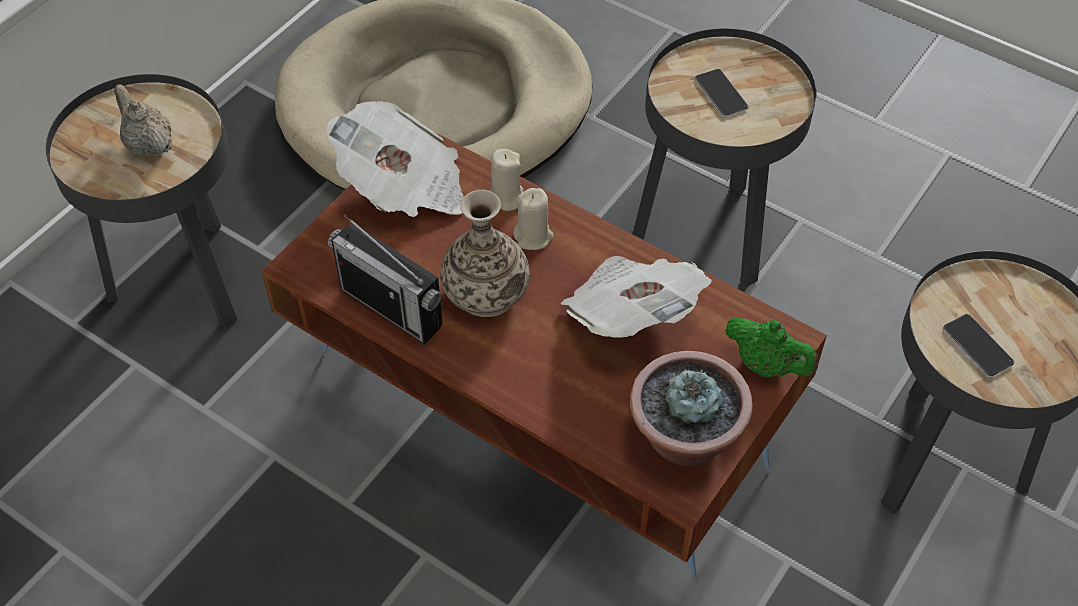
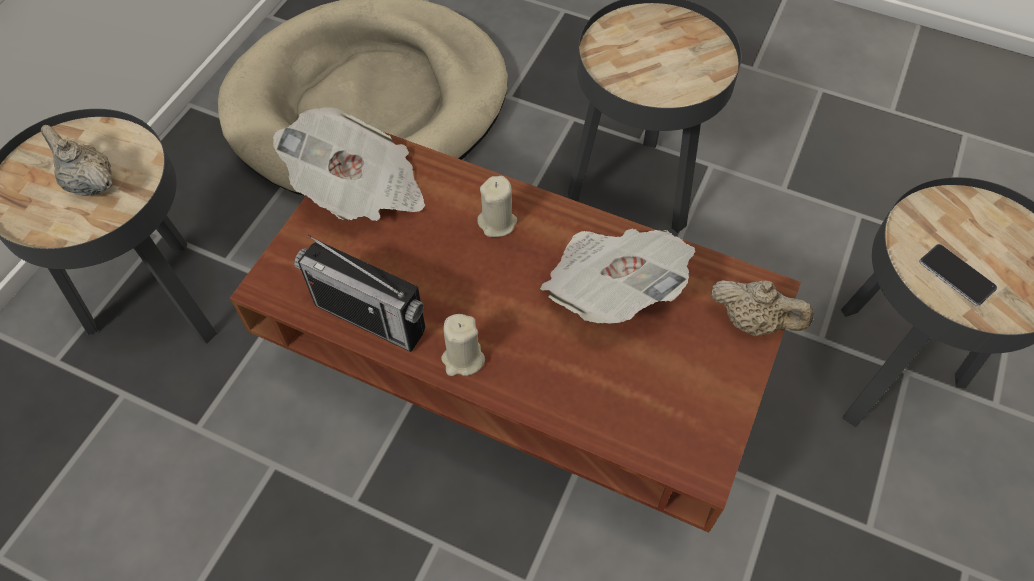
camera: 10 degrees left, 5 degrees up
(486, 293) = (462, 288): vase -> none
(506, 198) = (462, 187): beige candle -> beige candle (463, 359)
(684, 439) = (692, 413): potted plant -> none
(720, 94) = (649, 58): phone -> none
(767, 365) = (753, 321): green teapot -> beige teapot

